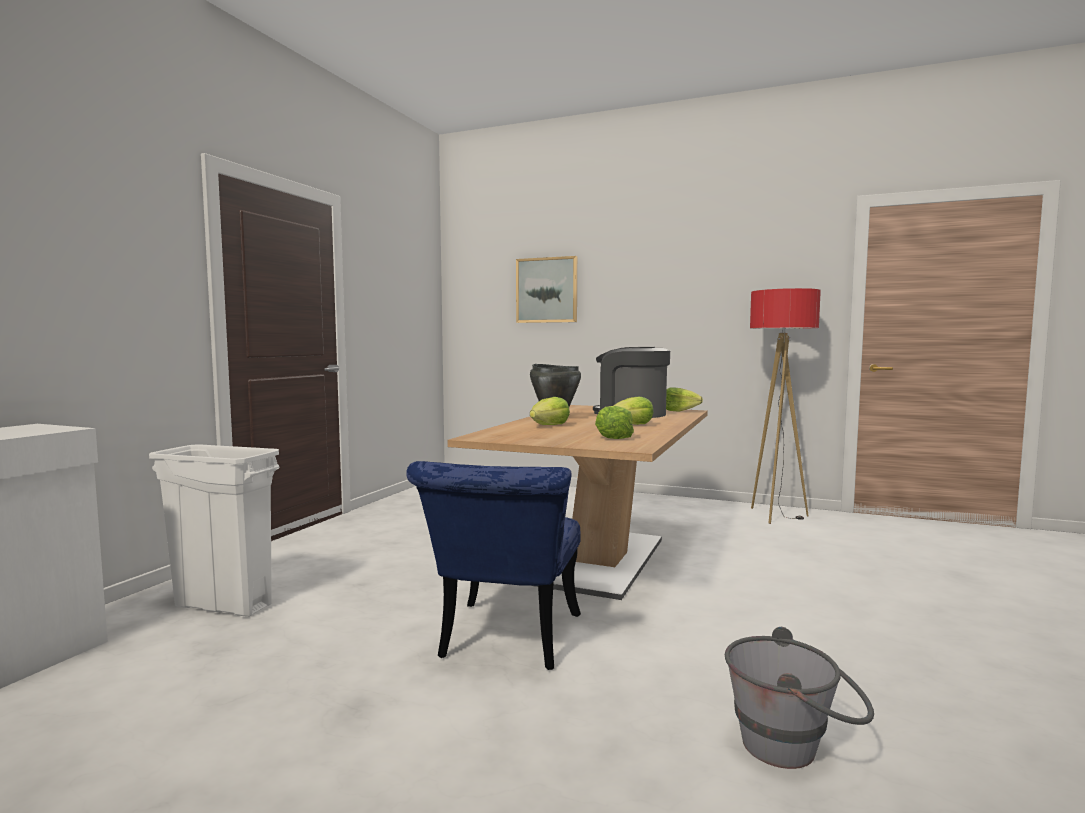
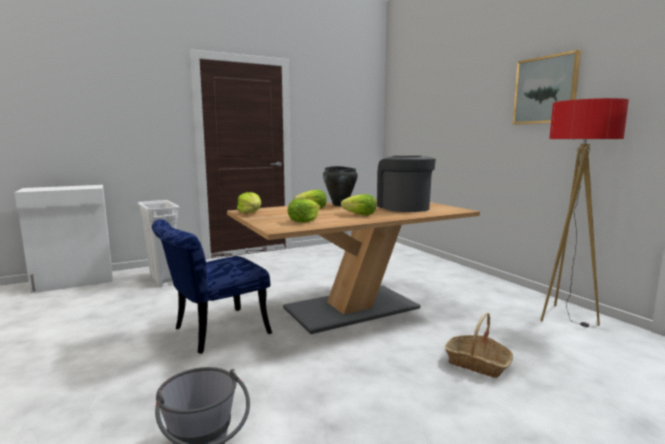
camera: 40 degrees right, 5 degrees up
(547, 290) = (436, 109): picture -> picture (545, 90)
(679, 411) = (452, 209): lettuce -> lettuce (250, 213)
(804, 572) = (477, 363): none -> basket

